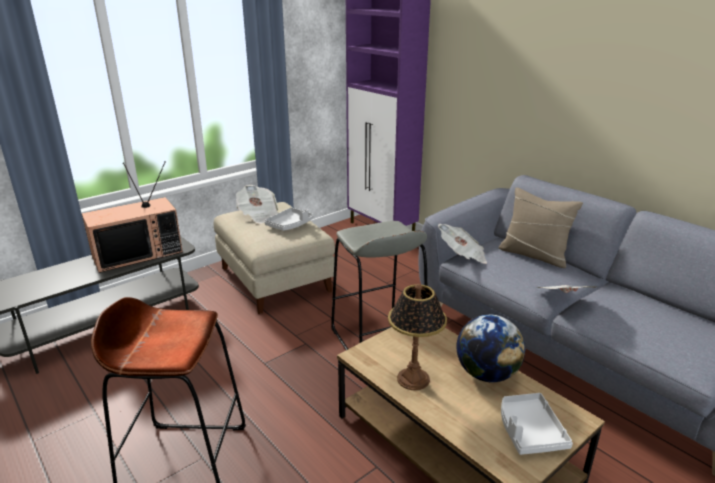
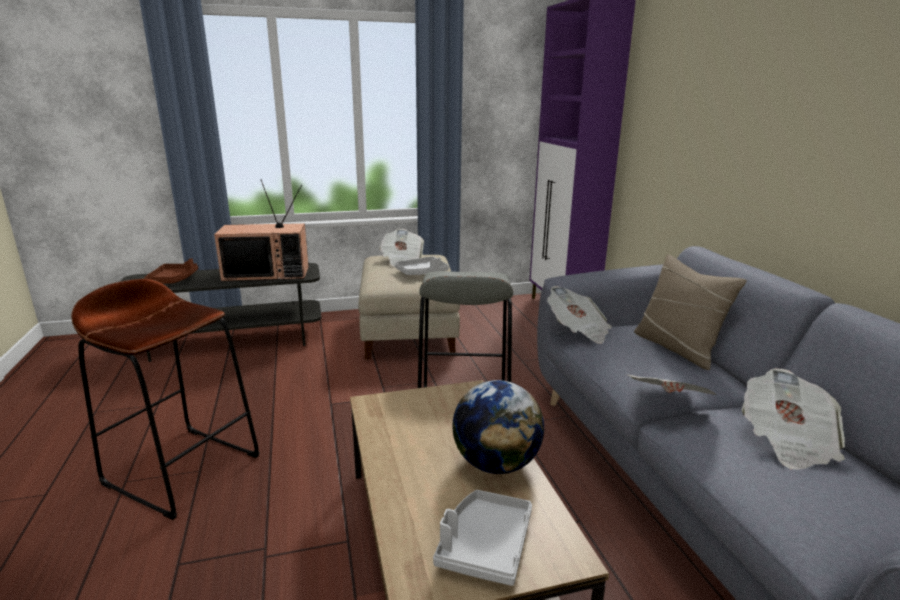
camera: 25 degrees right, 5 degrees down
(41, 282) = (173, 280): none -> brown tray
(413, 379) = (403, 443): table lamp -> none
(641, 307) = (787, 441): none -> newspaper

